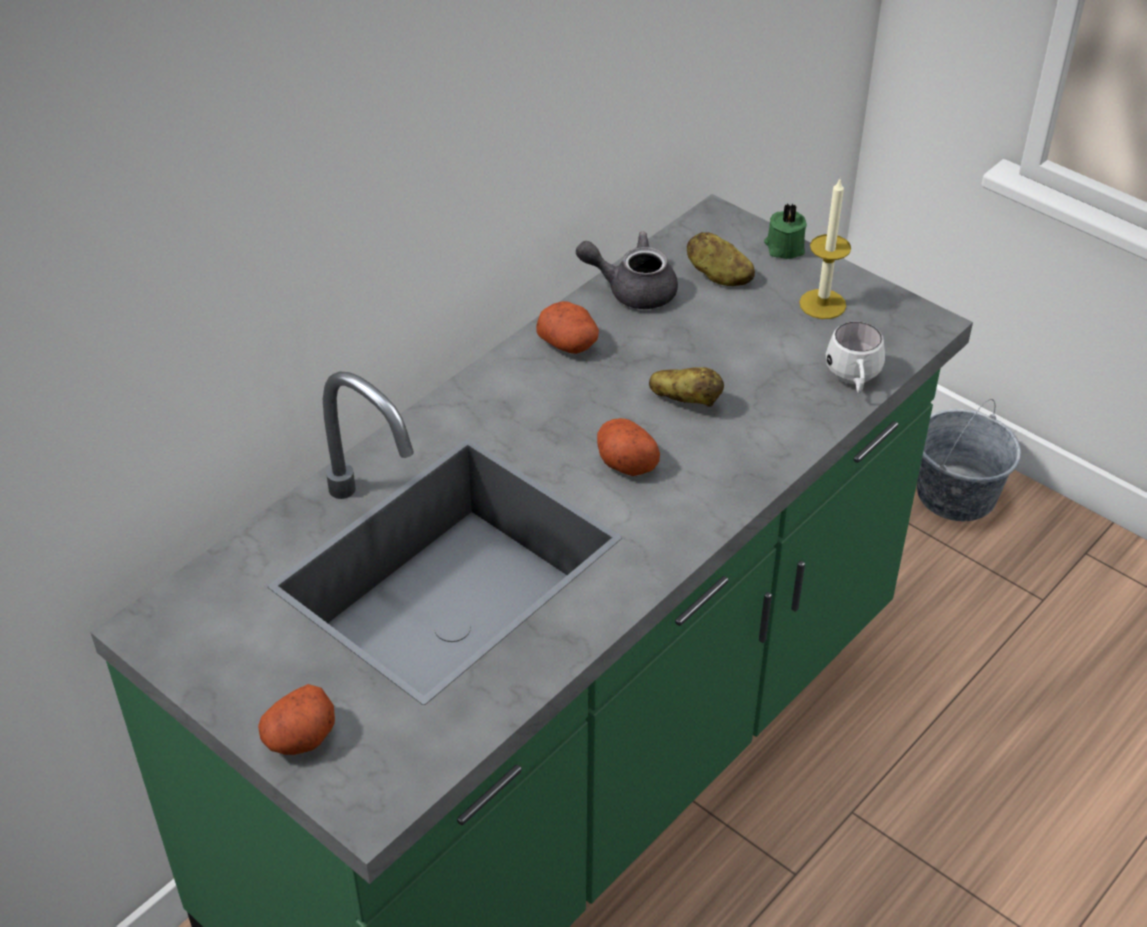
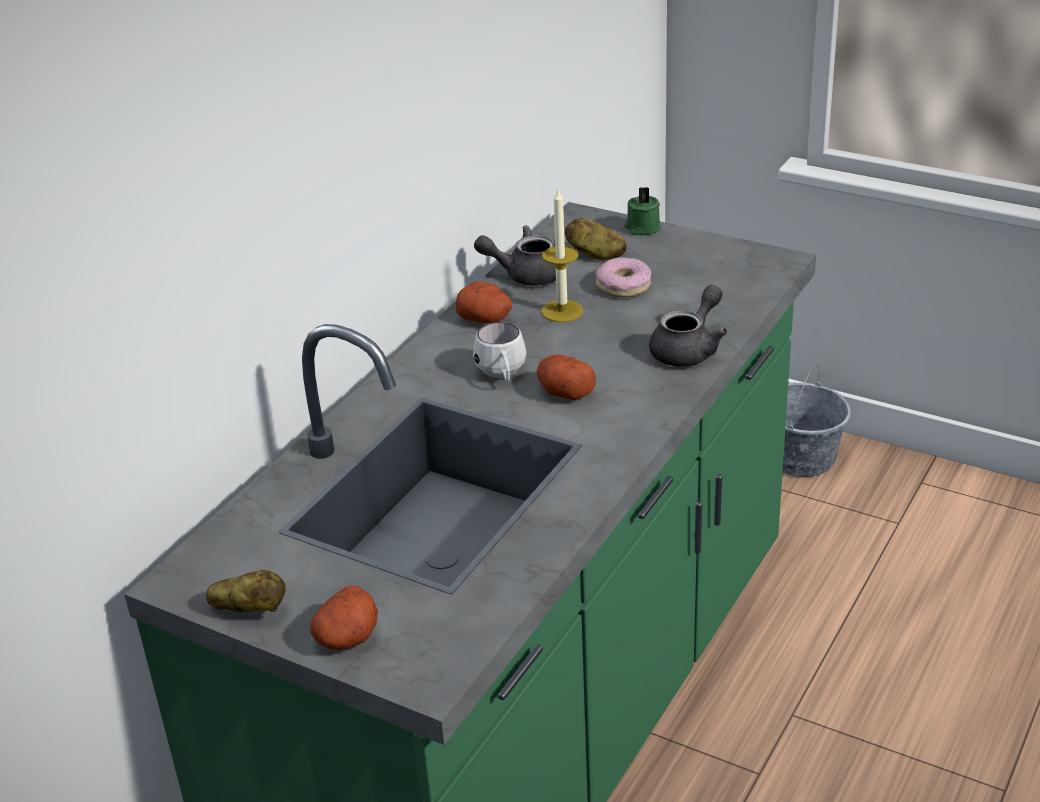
camera: 10 degrees left, 10 degrees down
(686, 400) = (600, 342): potato -> potato (250, 609)
(736, 326) = (623, 286): none -> donut
(782, 429) = (689, 349): none -> grey teapot
(822, 304) = (689, 260): candle -> candle (562, 311)
(853, 381) = (735, 307): white mug -> white mug (502, 375)

